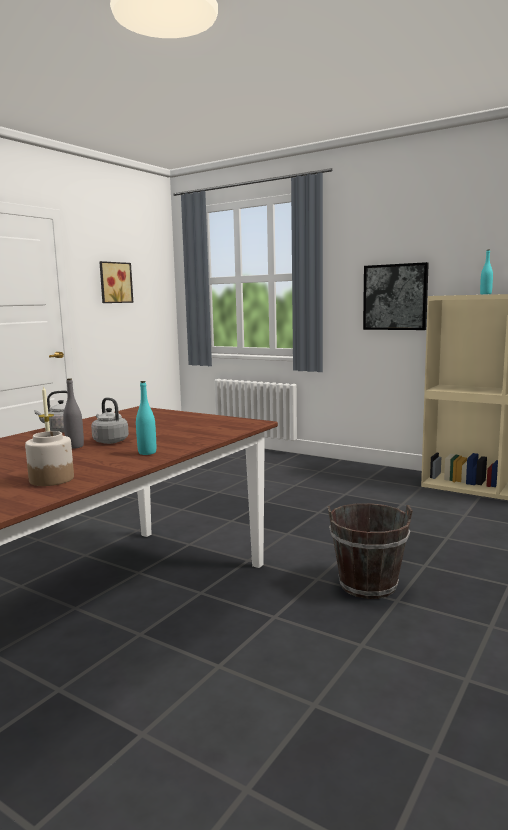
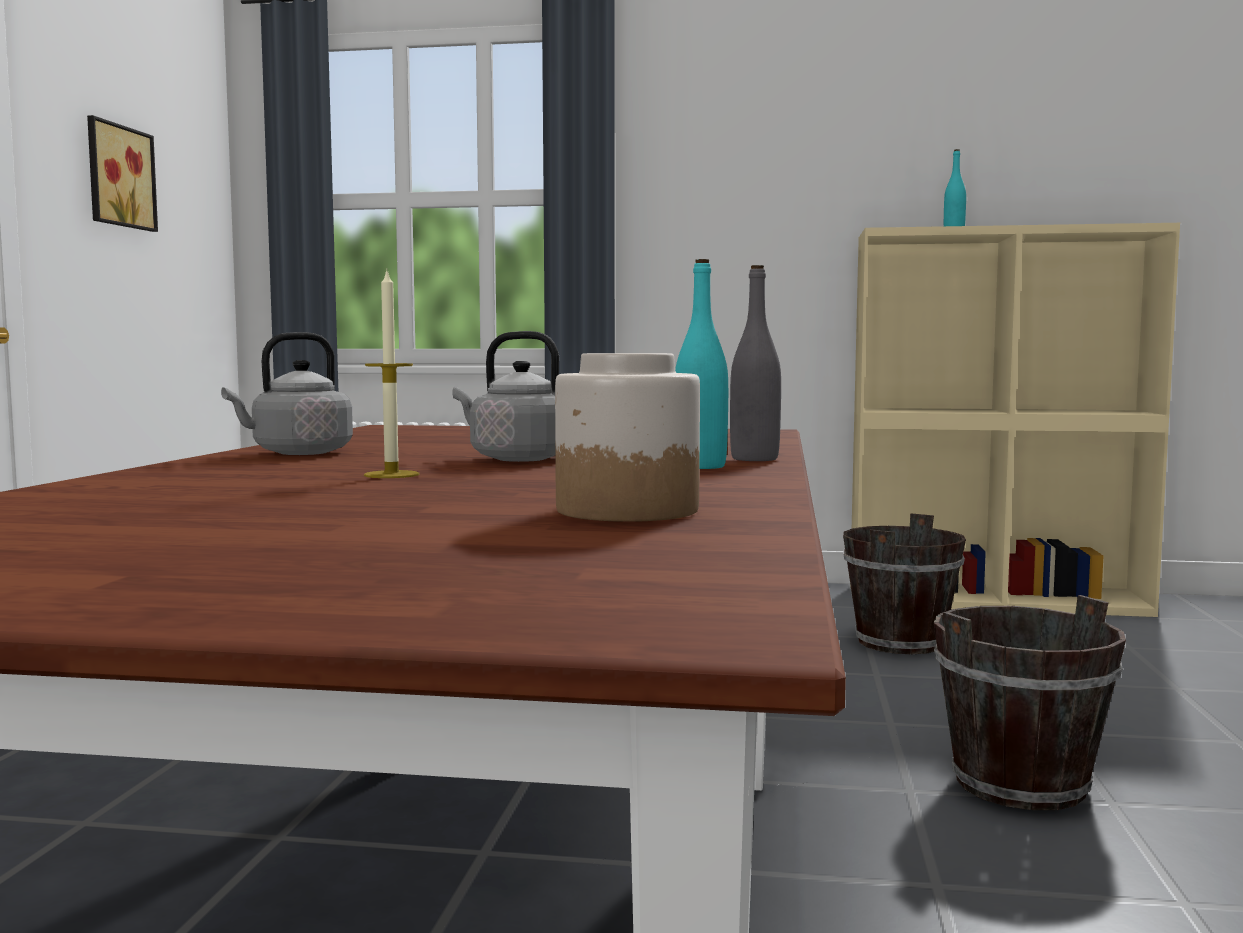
camera: 25 degrees left, 5 degrees down
(75, 446) = (449, 468): grey bottle -> grey bottle (754, 459)
(395, 297) = (762, 241): picture -> none
(414, 509) = (900, 642): none -> brown bucket

